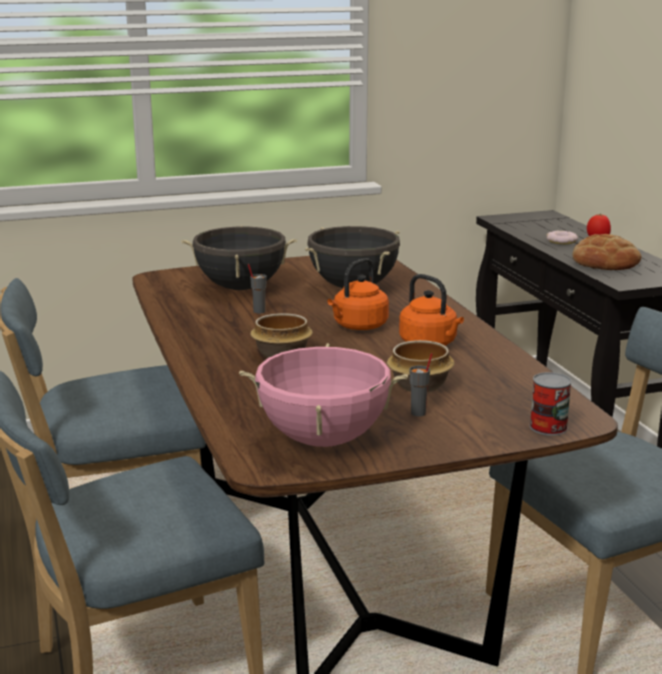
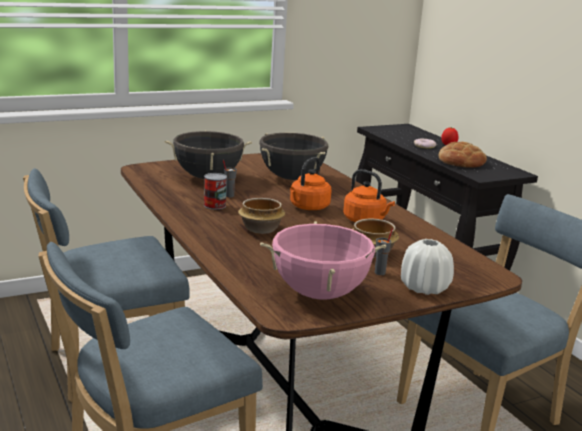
camera: 10 degrees left, 0 degrees up
(471, 434) = (424, 288): none -> white vase
(548, 427) = (475, 282): can -> can (214, 205)

